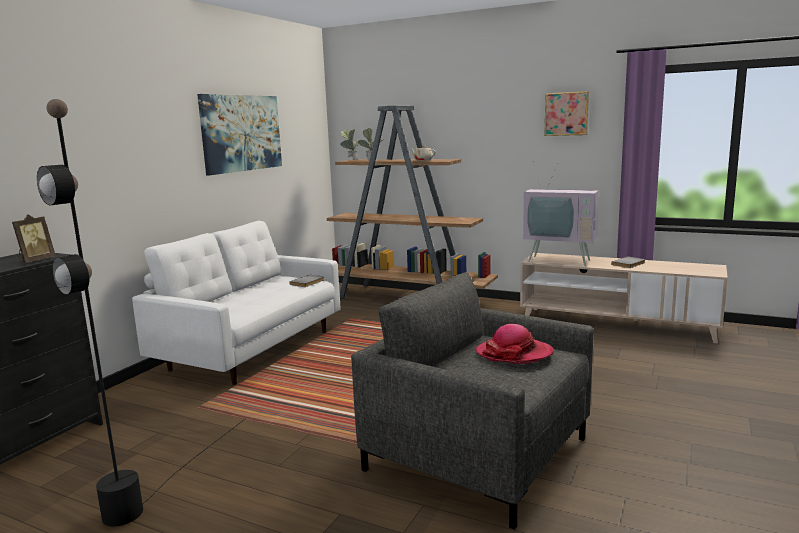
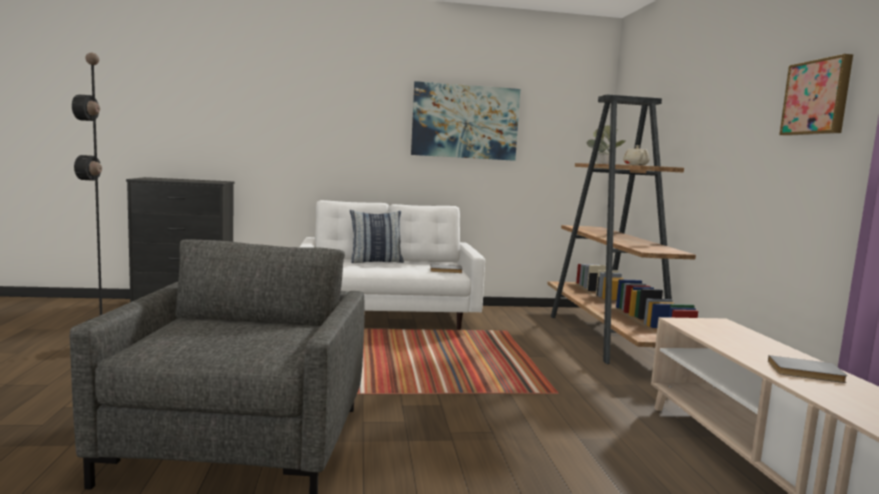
camera: 55 degrees right, 5 degrees down
(35, 261) = (200, 181): picture frame -> none
(233, 297) = (376, 261): none -> pillow
(514, 353) = (255, 337): hat -> none
(560, 260) = (721, 333): television -> none

